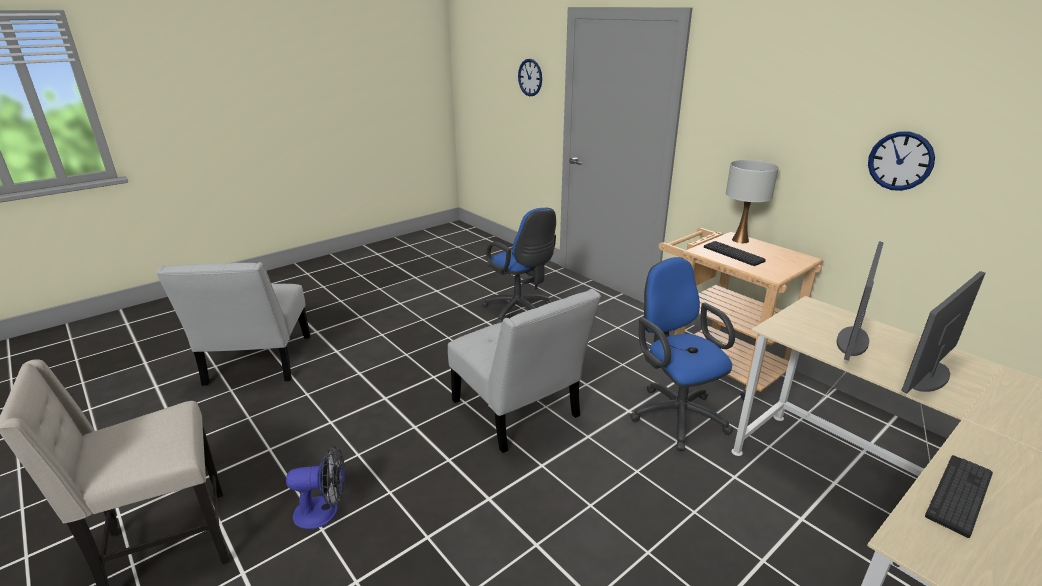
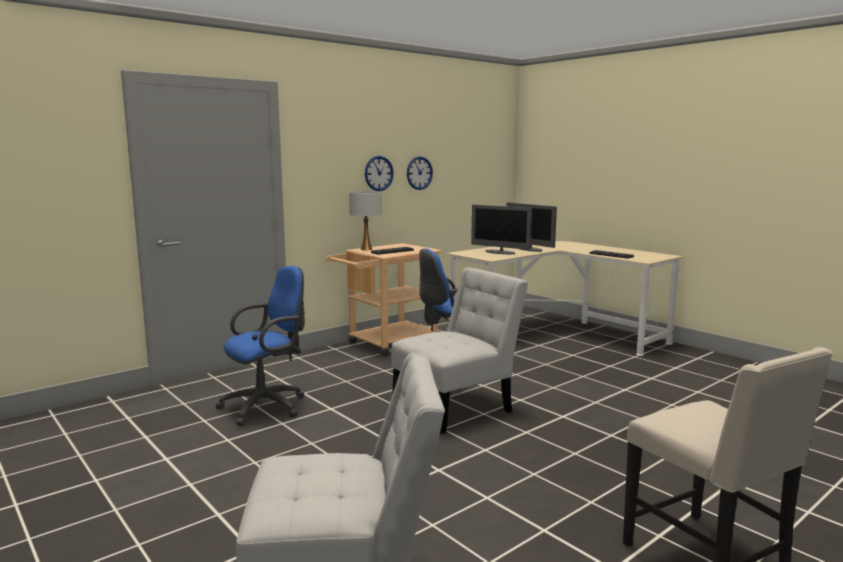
camera: 90 degrees left, 15 degrees down
(324, 511) = (612, 480): fan -> none
(530, 77) = (55, 156): wall clock -> wall clock (378, 173)

